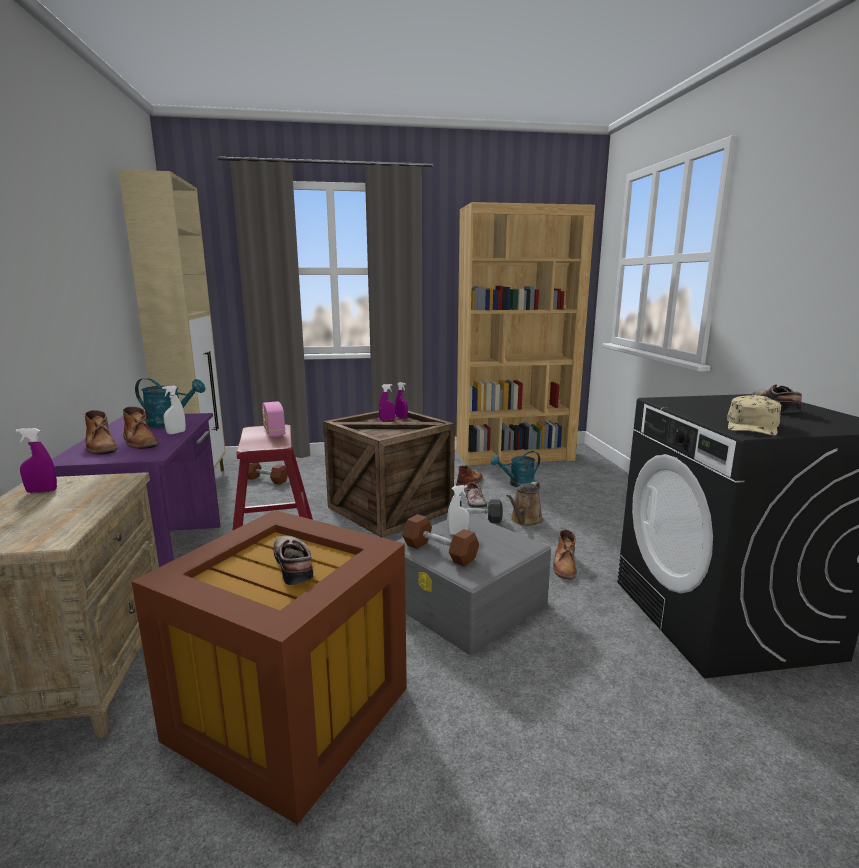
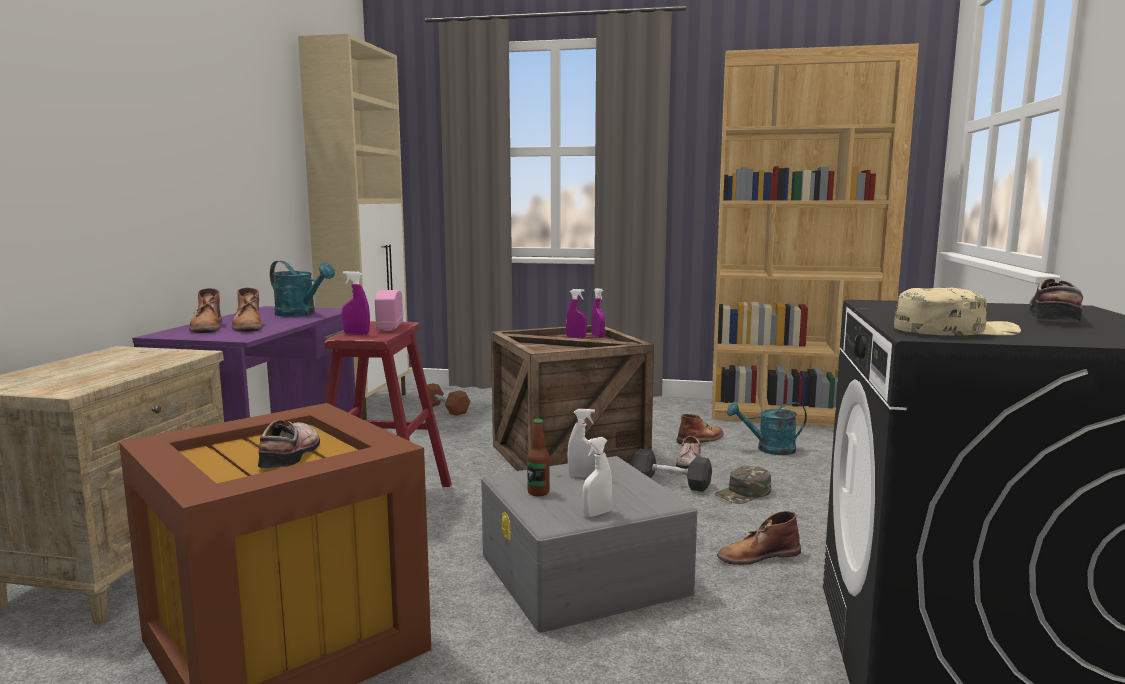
camera: 20 degrees right, 5 degrees down
(42, 491) = (110, 356): purple spray bottle -> purple spray bottle (356, 334)
(176, 433) = (293, 322): white spray bottle -> white spray bottle (597, 513)
(439, 552) = (538, 492): brown dumbbell -> bottle
(525, 520) = (743, 493): brown watering can -> green cap
(564, 566) = (757, 555): brown boot -> brown boot turned 45 degrees clockwise
(753, 426) = (953, 330): beige cap -> beige cap turned 150 degrees counterclockwise

